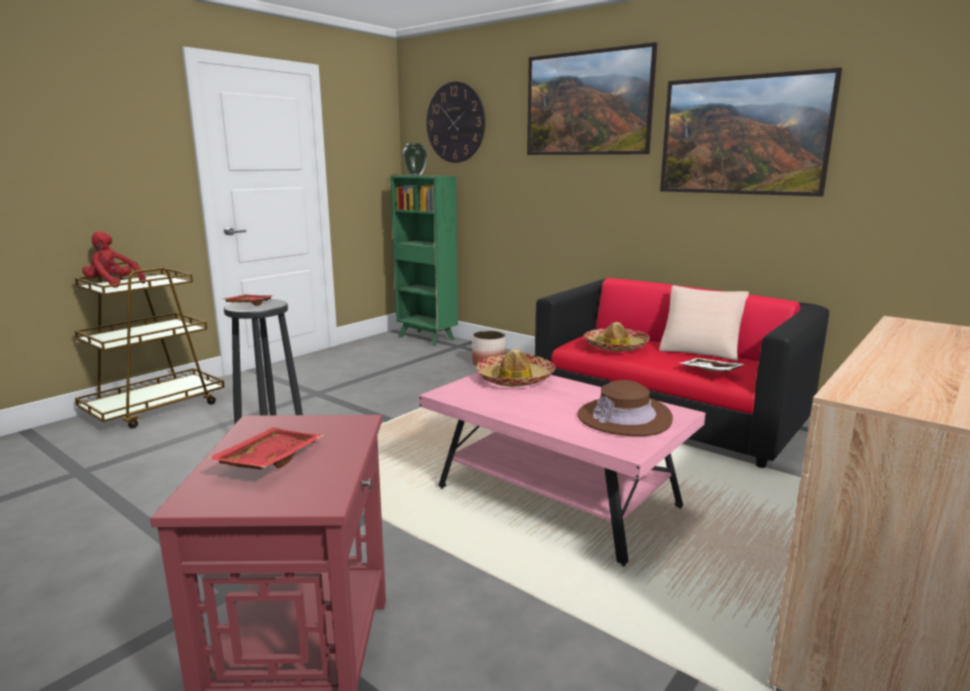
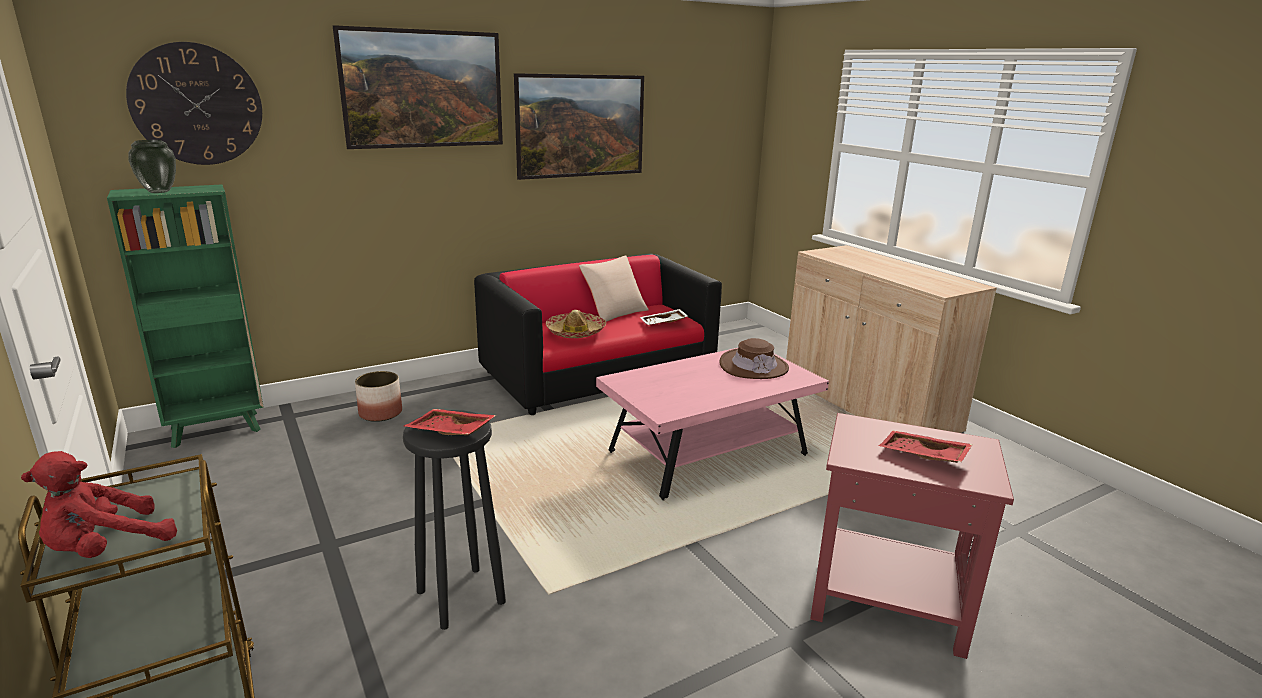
camera: 70 degrees left, 5 degrees up
(515, 379) = (646, 380): hat -> none

